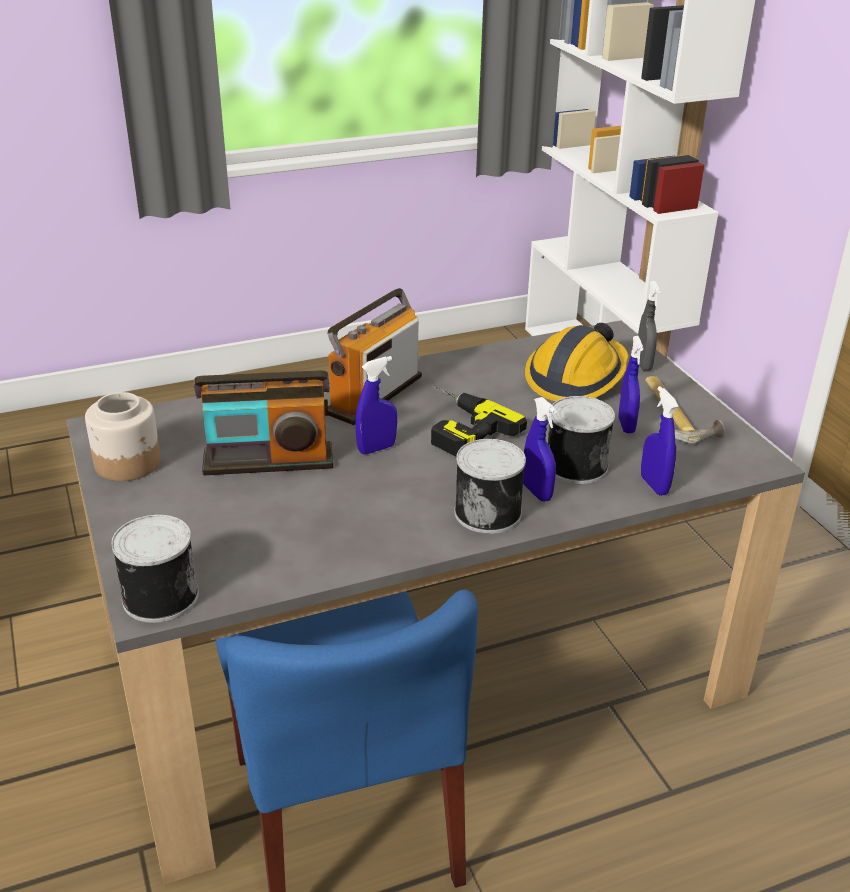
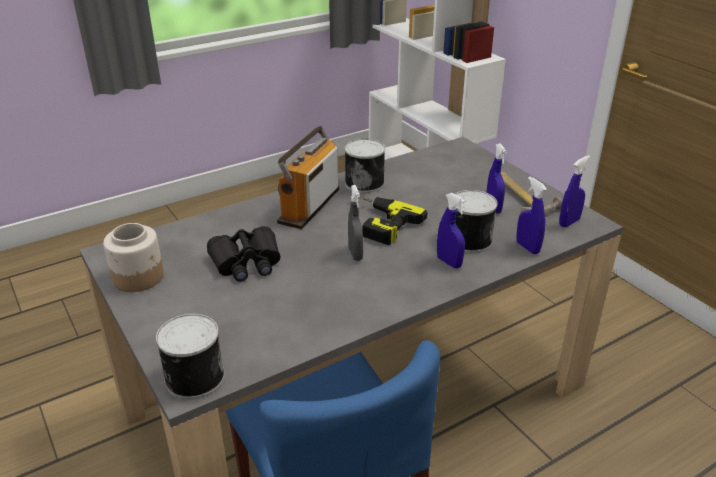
camera: 10 degrees left, 0 degrees up
(268, 461) = (246, 262): radio -> black binoculars
(376, 448) = (324, 244): blue spray bottle -> blue spray bottle (569, 222)
(489, 512) = (420, 281): can -> can (365, 183)
(576, 377) = (447, 178): hard hat -> none
(643, 364) = (489, 165): grey spray bottle -> grey spray bottle (355, 254)

